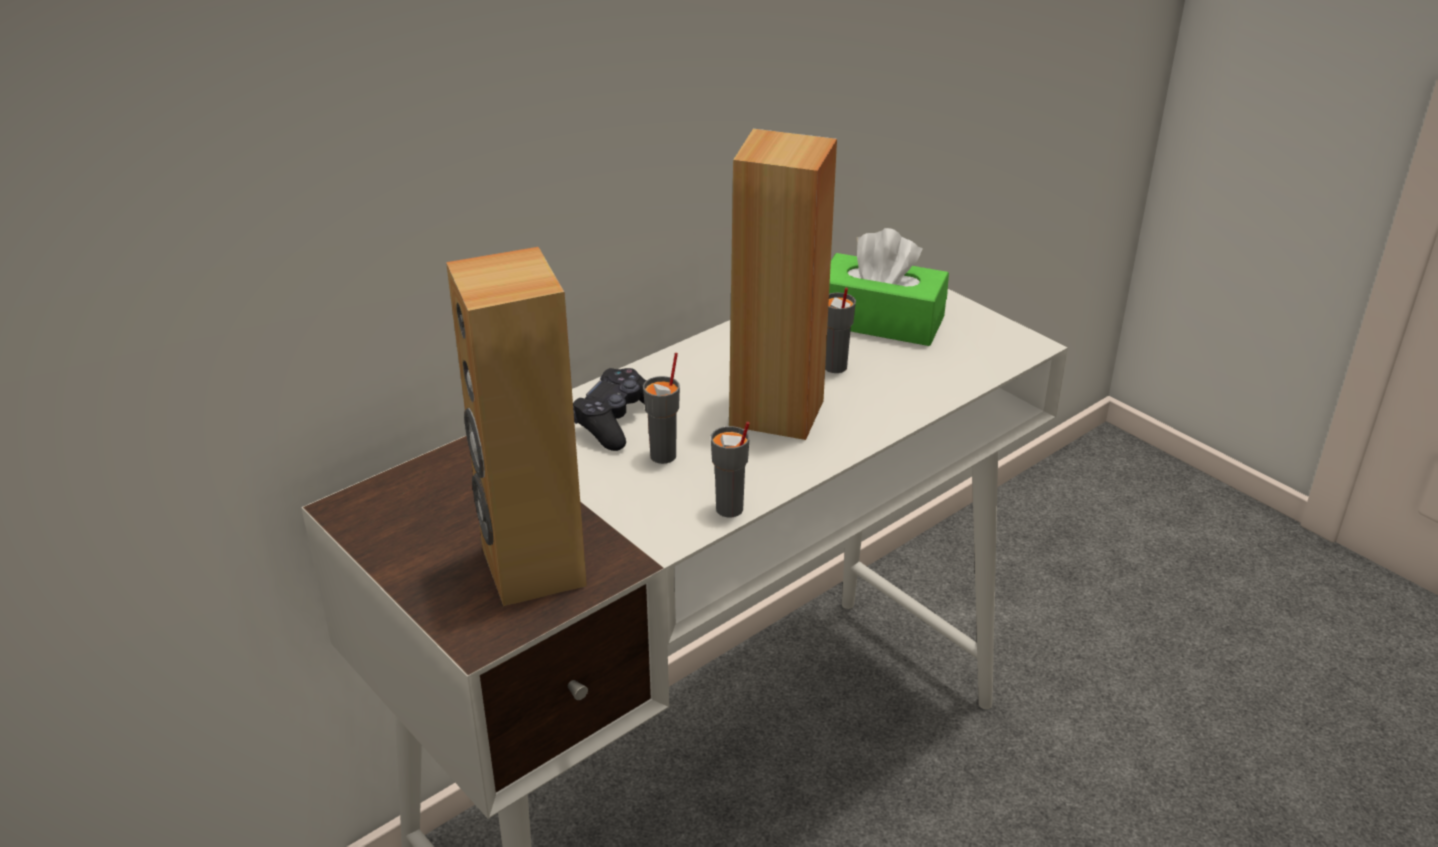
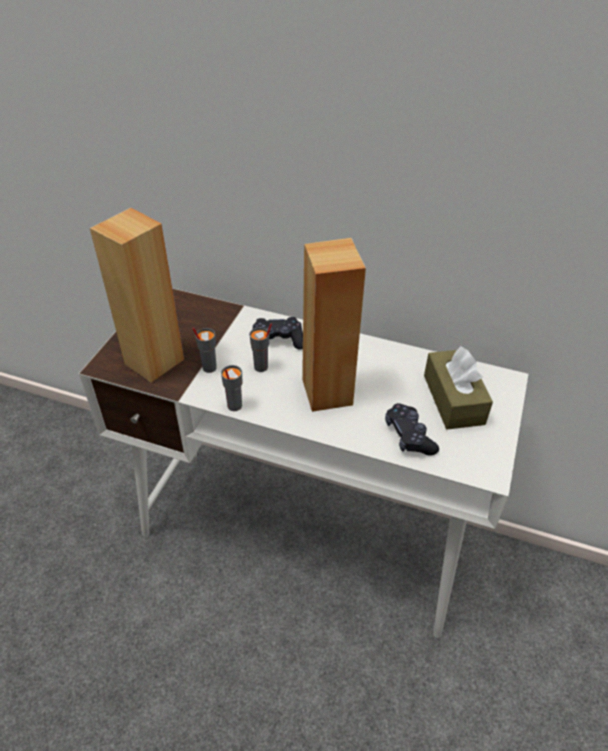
camera: 60 degrees right, 10 degrees up
(835, 367) = (388, 398): grey cup -> grey cup (209, 368)
(880, 321) = (453, 399): green tissue box -> brown tissue box
(919, 377) = (409, 436): none -> black game controller

